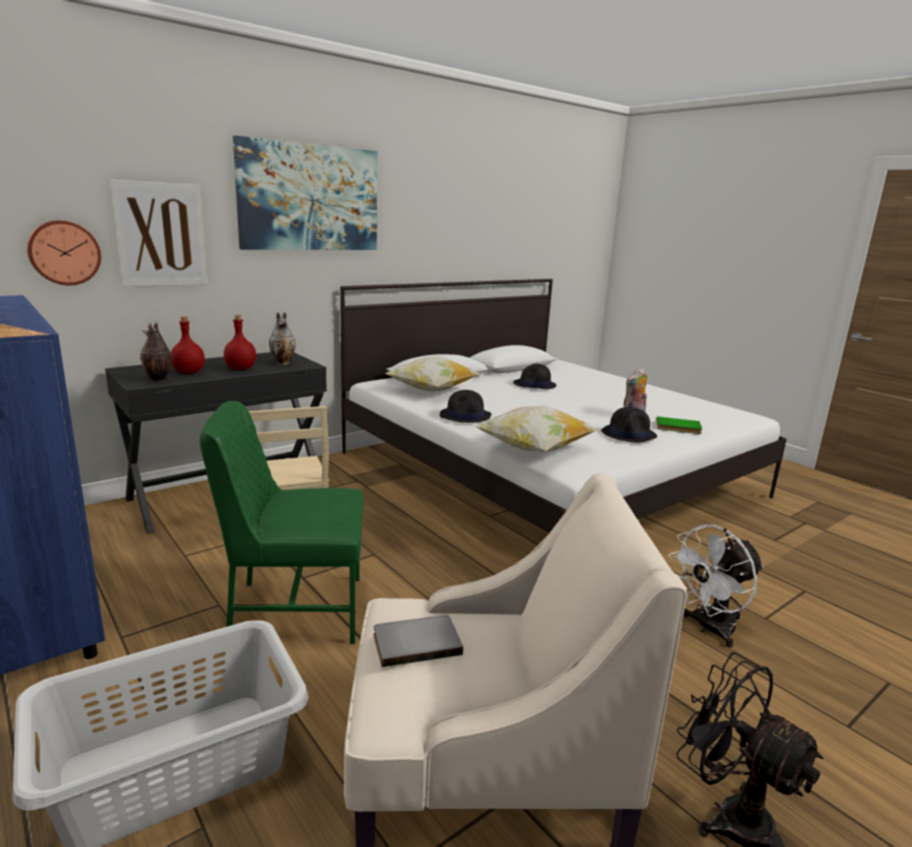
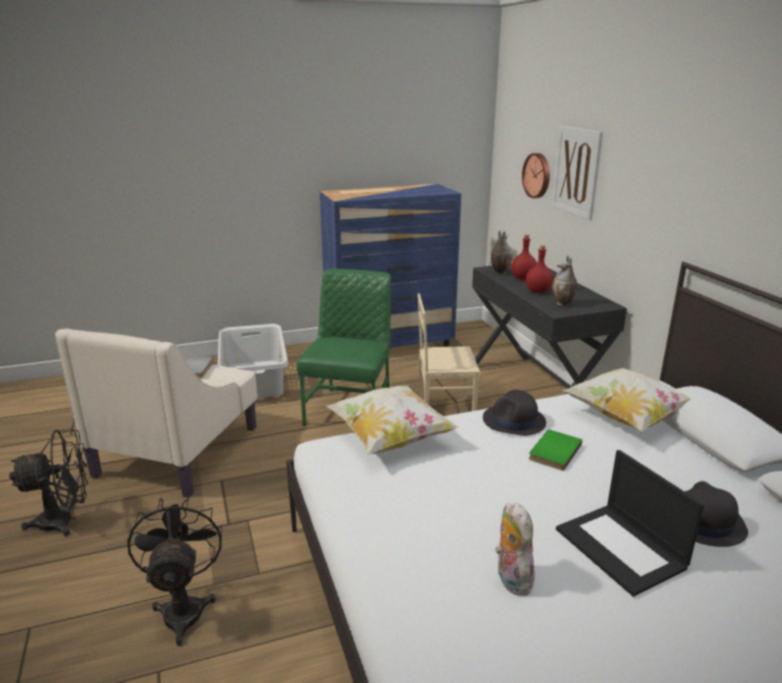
camera: 110 degrees right, 5 degrees up
(309, 198) = (680, 151): picture -> none
(580, 397) = (622, 548): none -> laptop
(629, 434) = (414, 528): black hat -> none
(678, 428) = (435, 607): green book -> green book (553, 451)
(709, 629) = (184, 608): white fan -> black fan

